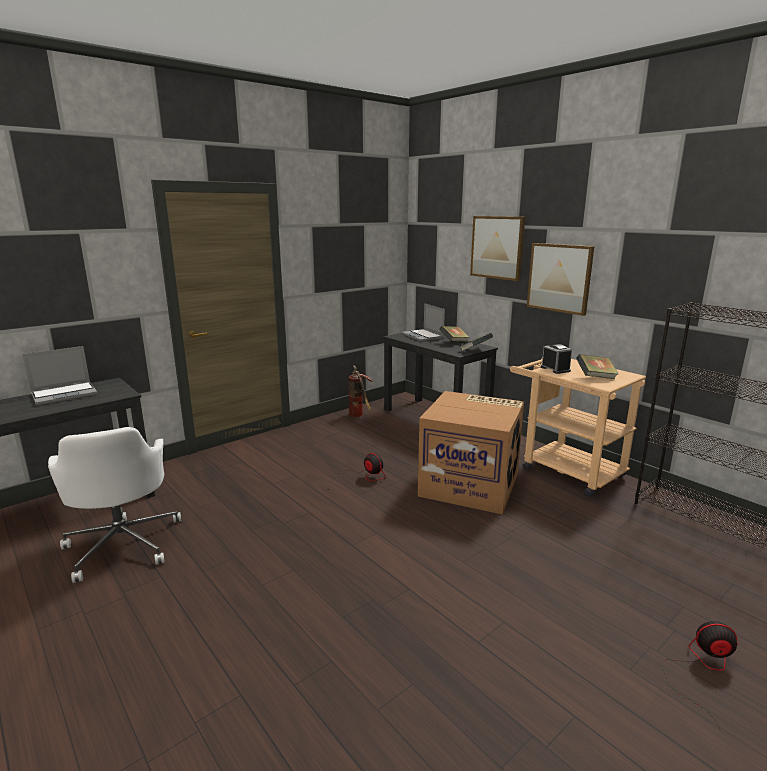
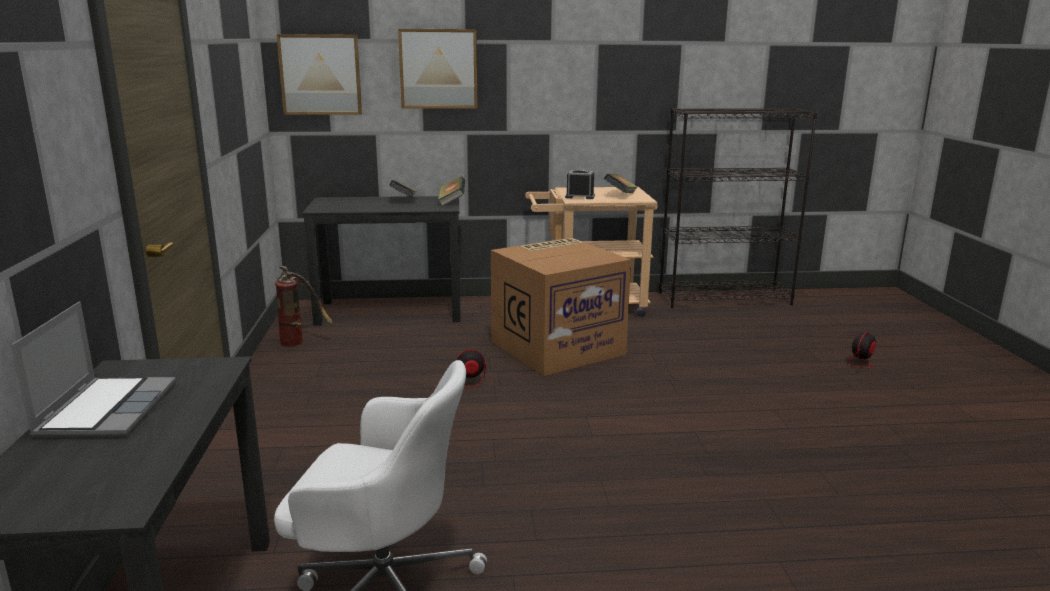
camera: 55 degrees left, 0 degrees up
(423, 336) = (350, 203): laptop -> none
(559, 278) = (531, 99): picture -> picture (320, 74)

